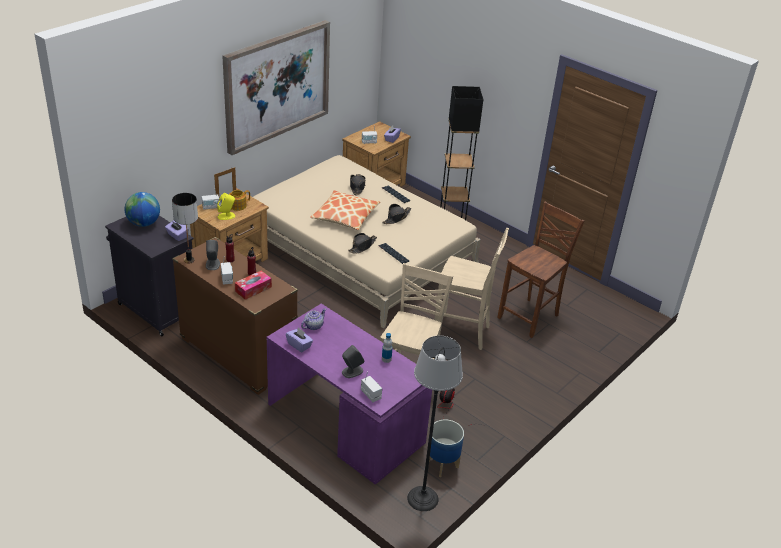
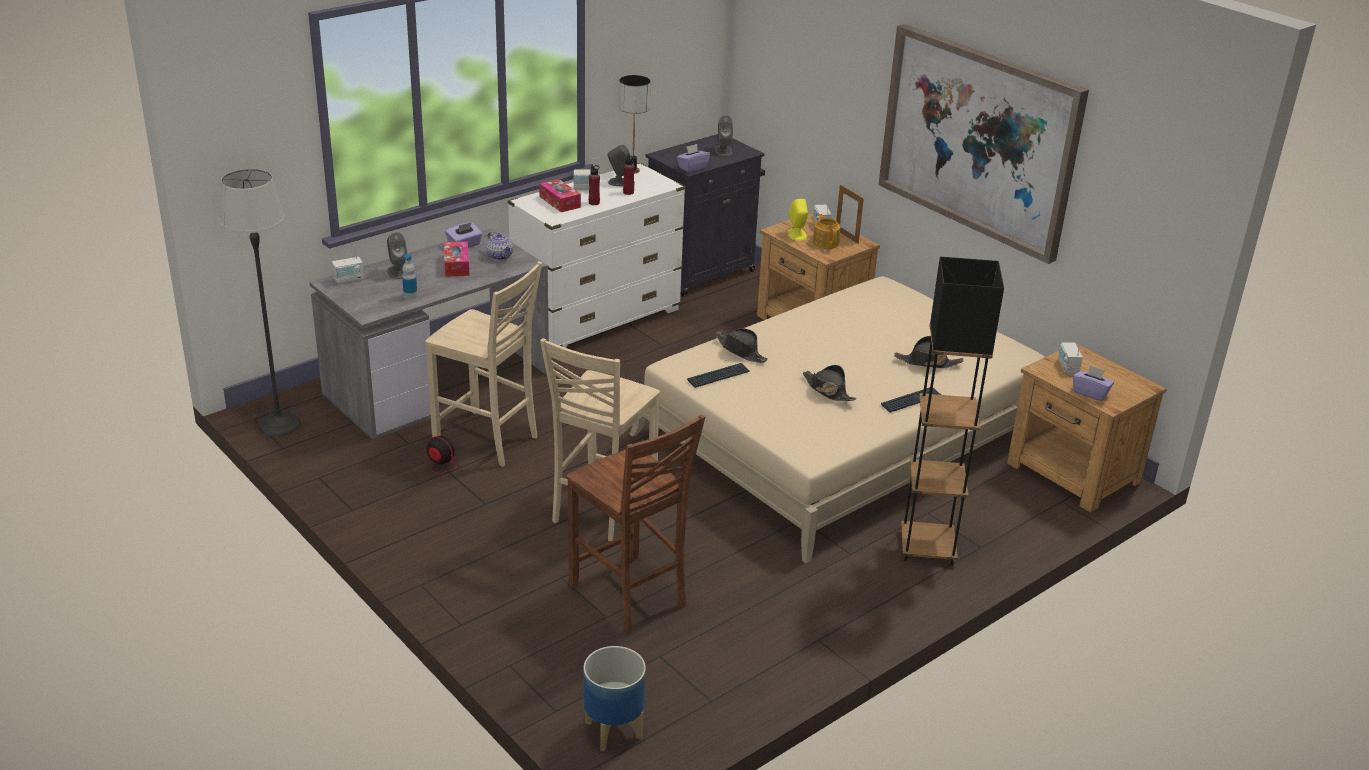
camera: 100 degrees right, 5 degrees down
(144, 223) = (723, 151): globe -> grey speaker
(237, 354) = (597, 319): brown dresser -> white dresser
(333, 344) = (457, 265): none -> tissue box
(344, 423) = (438, 382): purple desk -> grey desk
(345, 216) = (830, 344): pillow -> none
(442, 464) = (327, 447): planter -> planter (613, 729)

